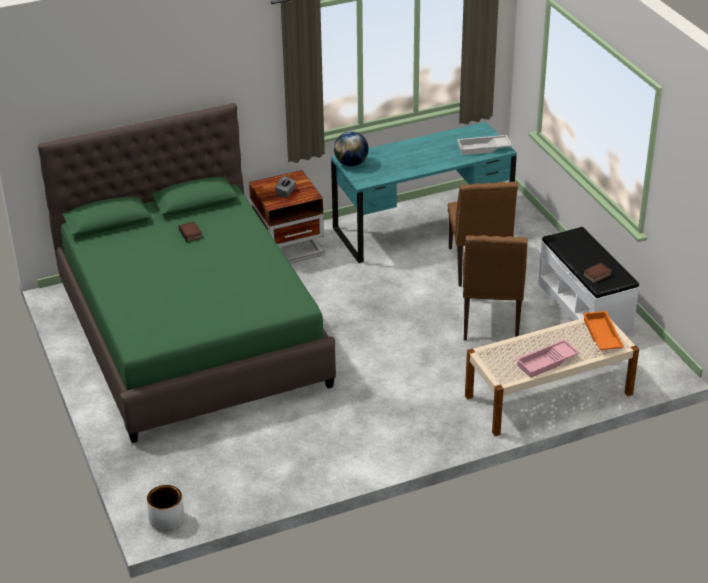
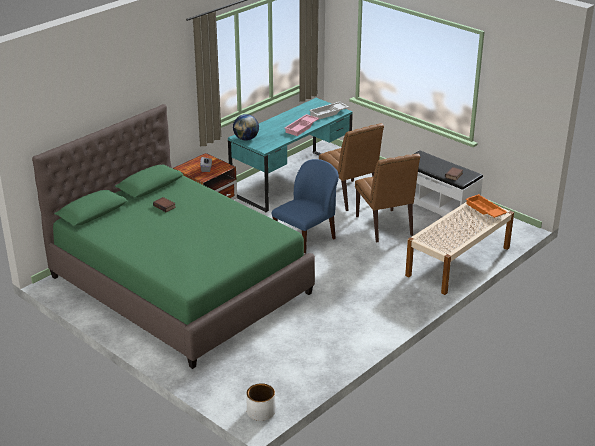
camera: 25 degrees left, 5 degrees down
(377, 315) = (306, 241): none -> blue chair
(547, 362) = (465, 233): pink tray -> pink tray (302, 127)

